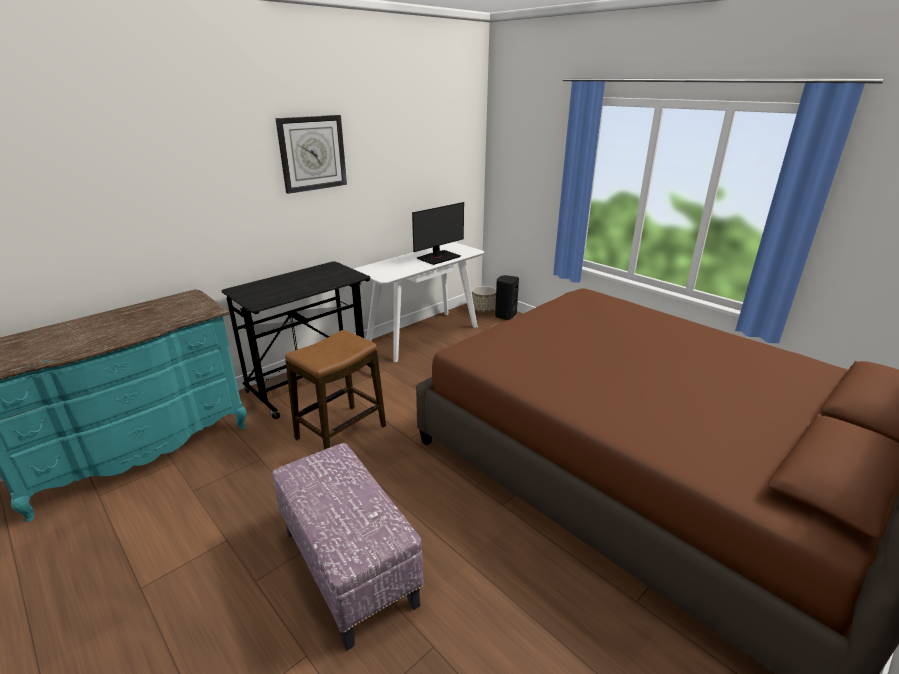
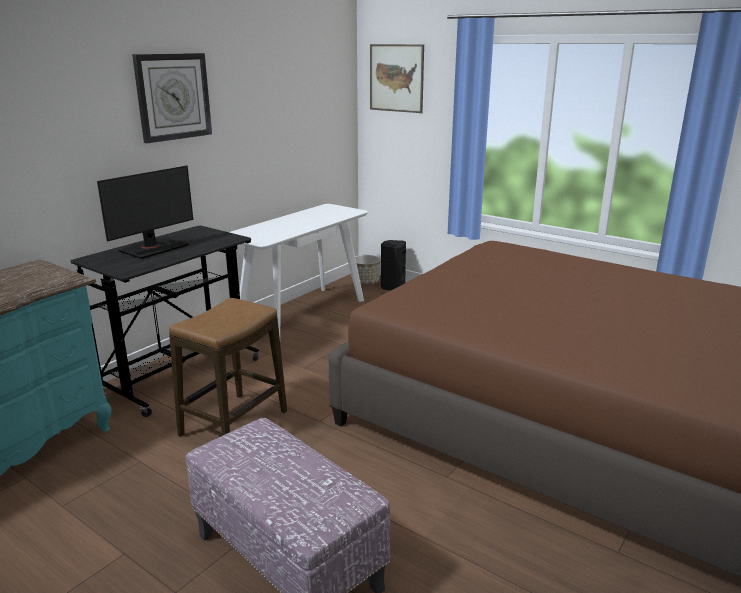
camera: 10 degrees left, 5 degrees down
(438, 257) = (317, 219): monitor -> monitor (153, 248)
(518, 133) = (396, 78): none -> picture

